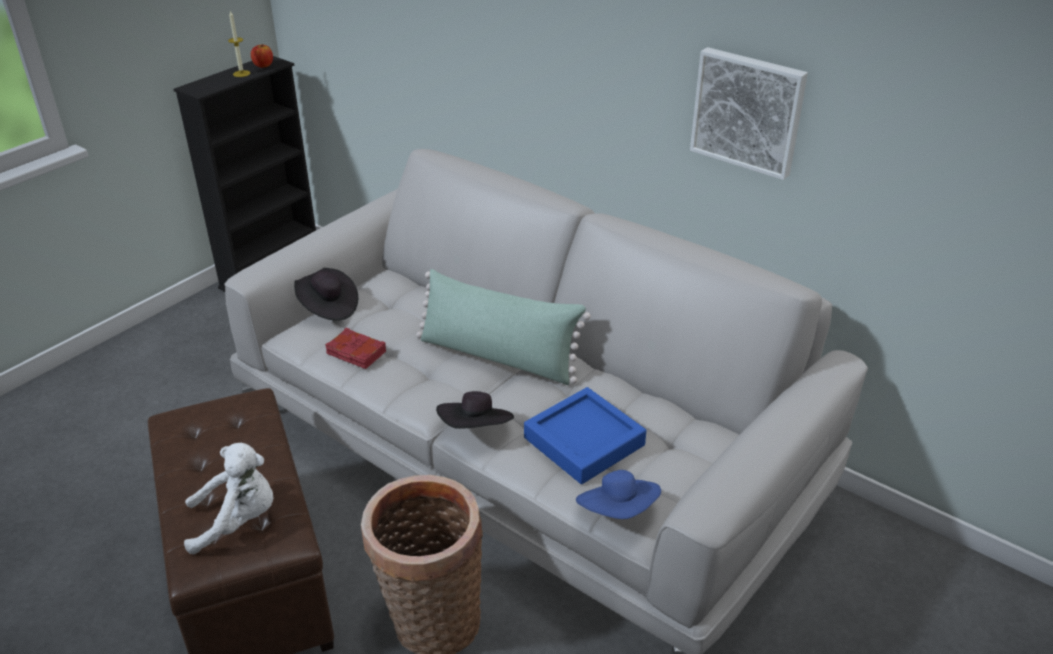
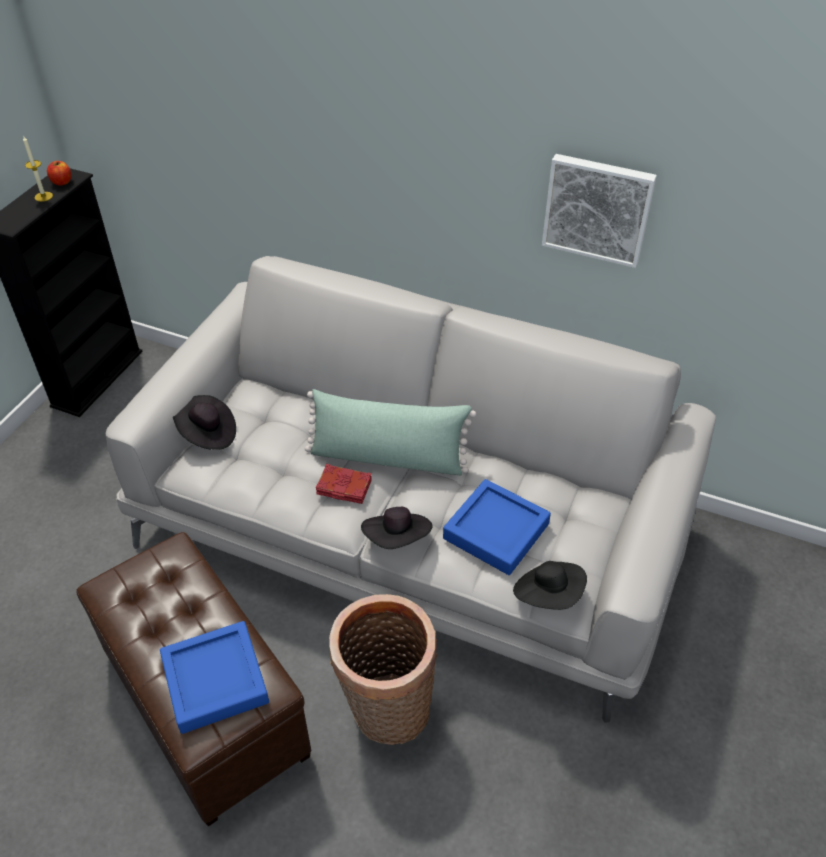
camera: 15 degrees left, 10 degrees up
(238, 521) = (215, 681): white plush toy -> blue tray
(356, 353) = (255, 480): red book -> red book (344, 488)
(618, 511) = (548, 595): blue hat -> black hat

